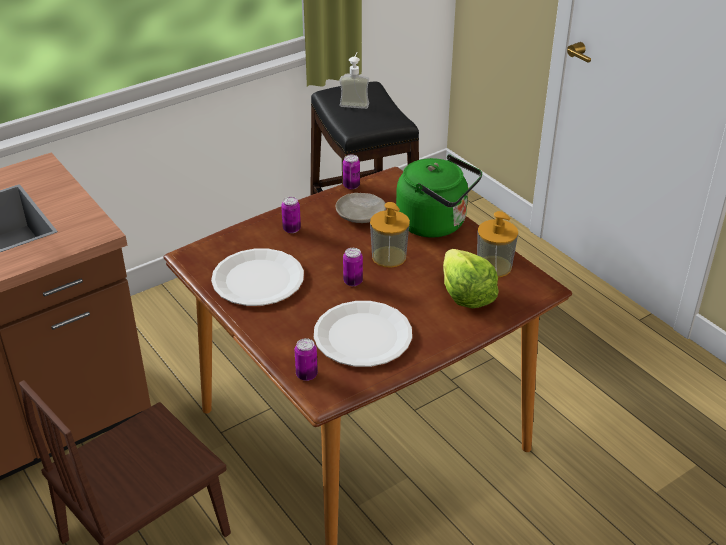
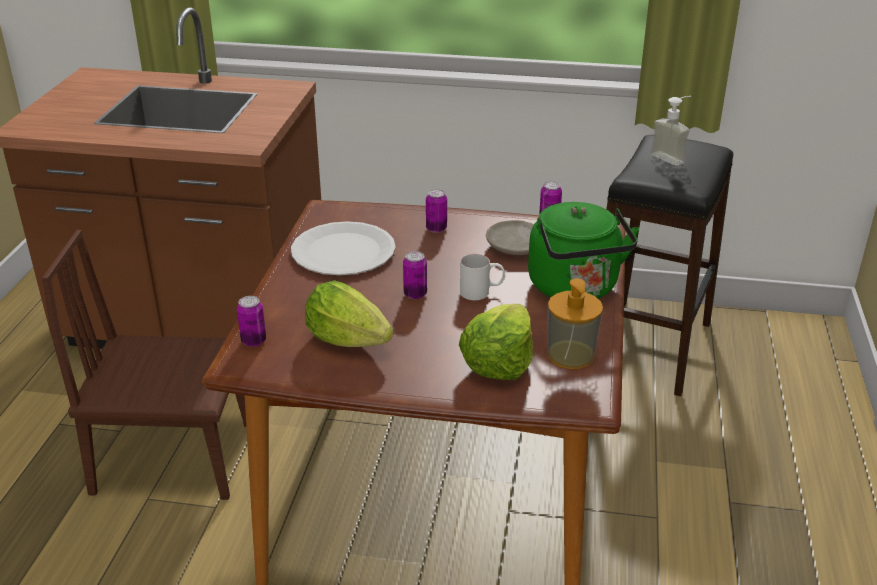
camera: 45 degrees right, 5 degrees down
(362, 336) = (347, 339): white plate -> lettuce
(389, 257) = (482, 292): soap dispenser -> white mug

